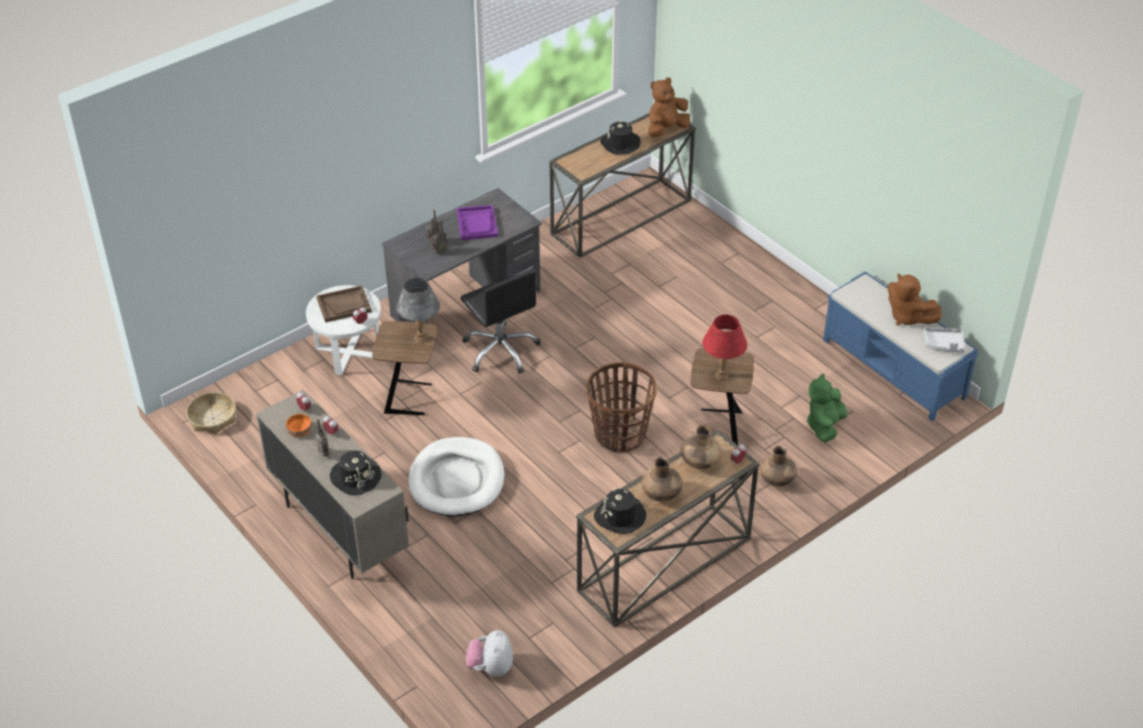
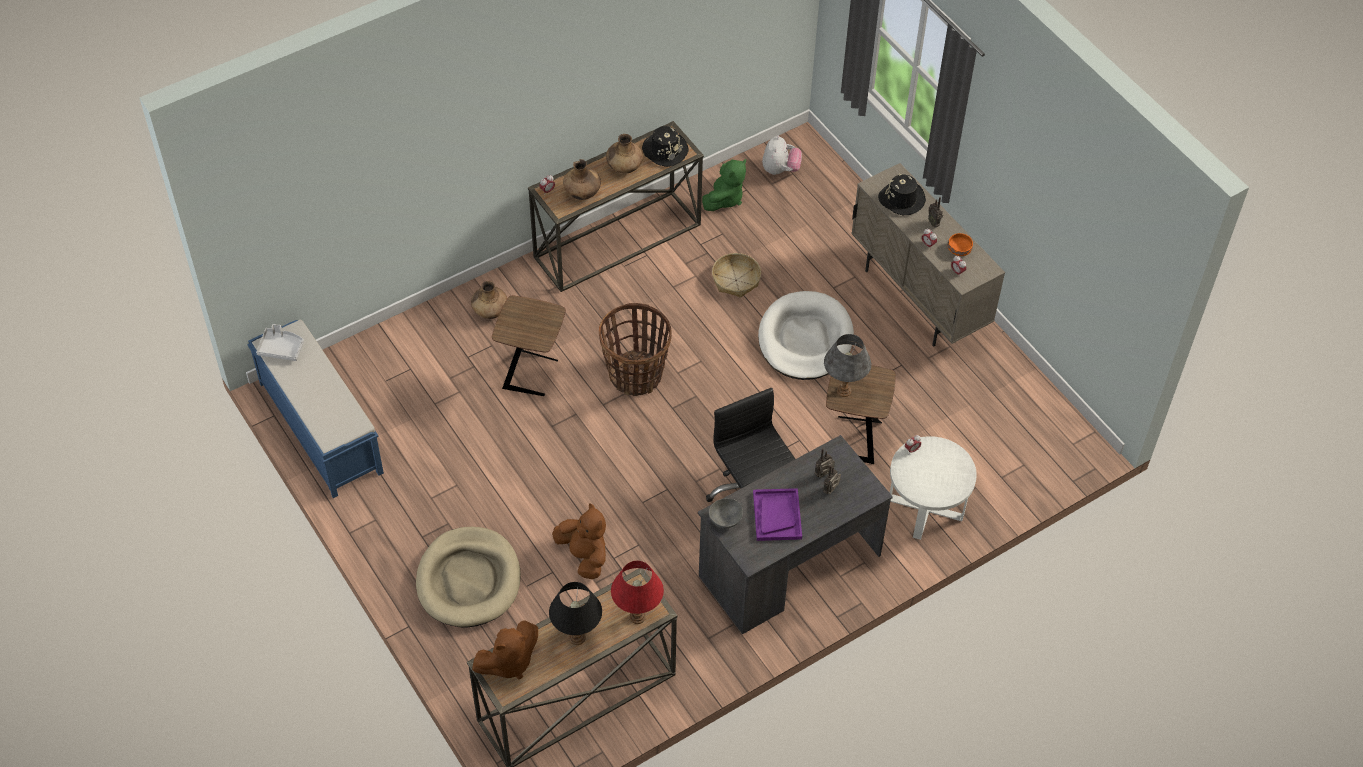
camera: 175 degrees left, 10 degrees up
(213, 418) = (1063, 433): basket -> basket (735, 280)
(344, 305) = (933, 476): brown tray -> none
(518, 218) = (726, 520): none -> grey bowl
(620, 144) = (577, 637): black hat -> black table lamp
(722, 376) = (531, 316): red table lamp -> red table lamp (637, 616)
(724, 276) = (469, 580): none -> beige dog bed
(824, 426) = (421, 365): green plush toy -> green plush toy (724, 198)
(907, 317) = (303, 386): brown plush toy -> brown plush toy (584, 555)

